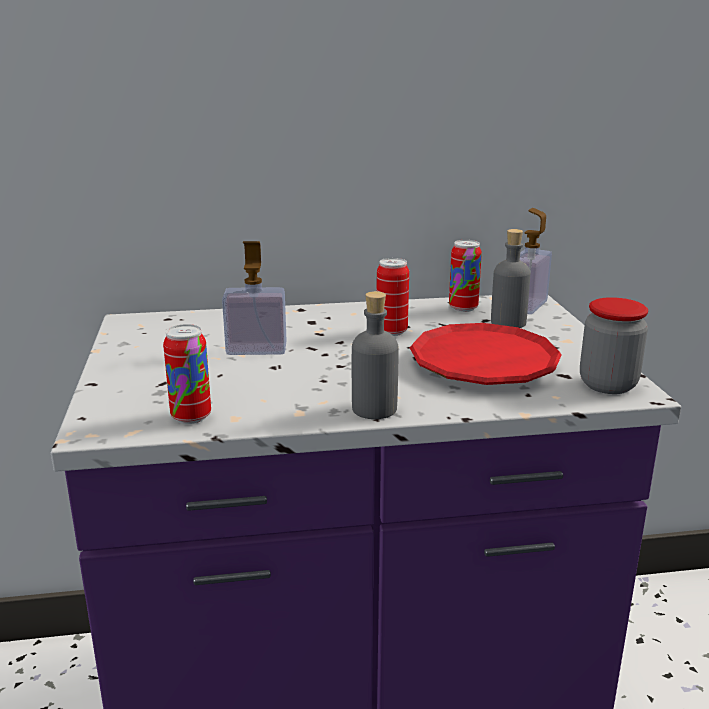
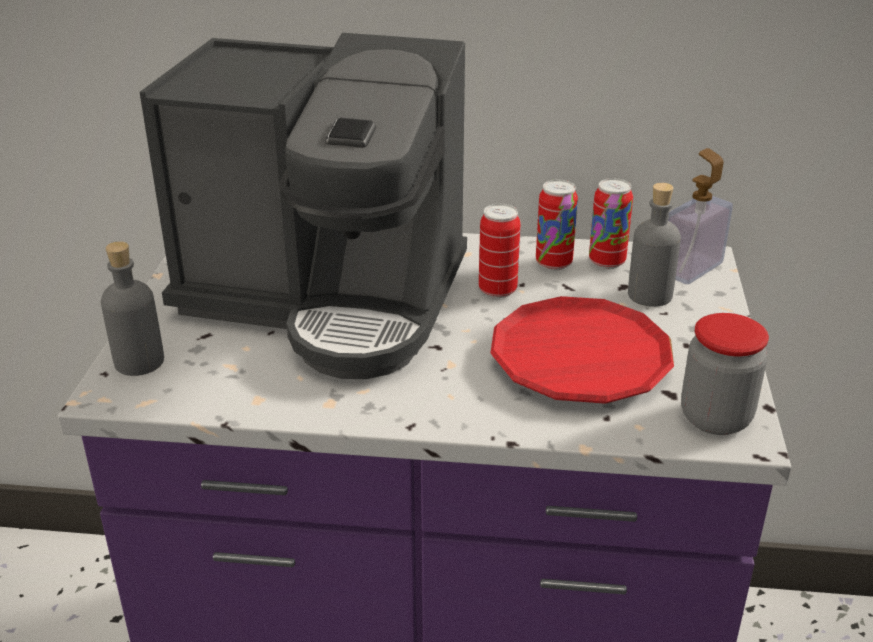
camera: 15 degrees right, 10 degrees up
(191, 416) = (213, 390): can -> can (553, 263)
(256, 349) = (328, 298): soap dispenser -> coffee machine
(374, 409) = (414, 411): grey bottle -> grey bottle (139, 362)

